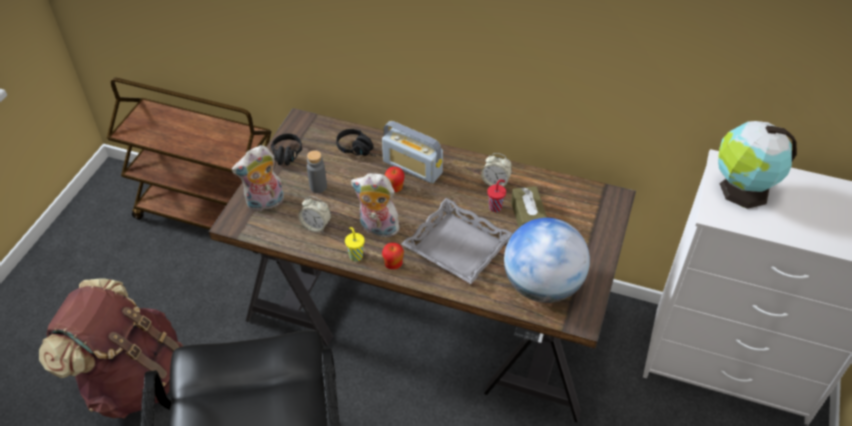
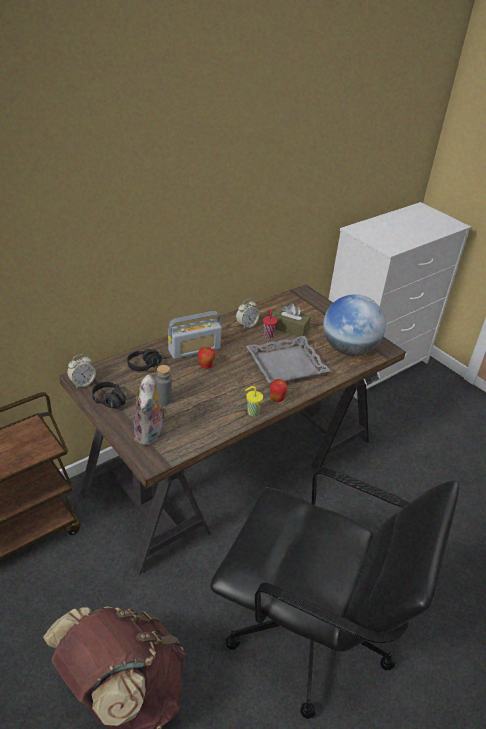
camera: 60 degrees left, 10 degrees down
(316, 226) = (203, 418): alarm clock -> alarm clock (82, 383)
(377, 229) = (236, 391): plush toy -> none
(741, 190) = (379, 235): globe -> none

